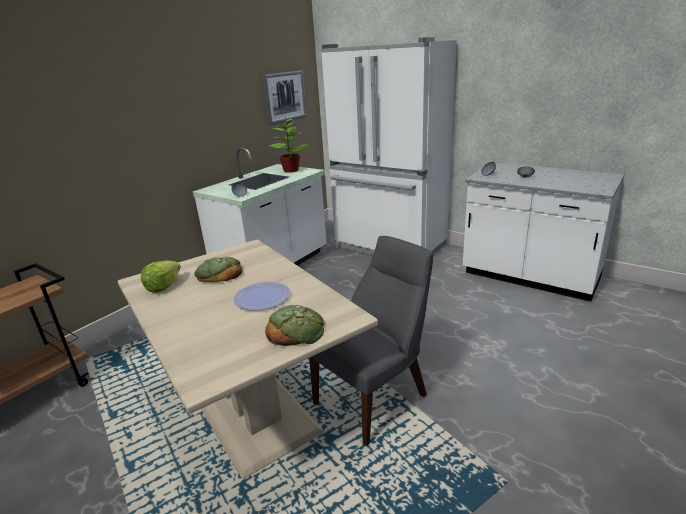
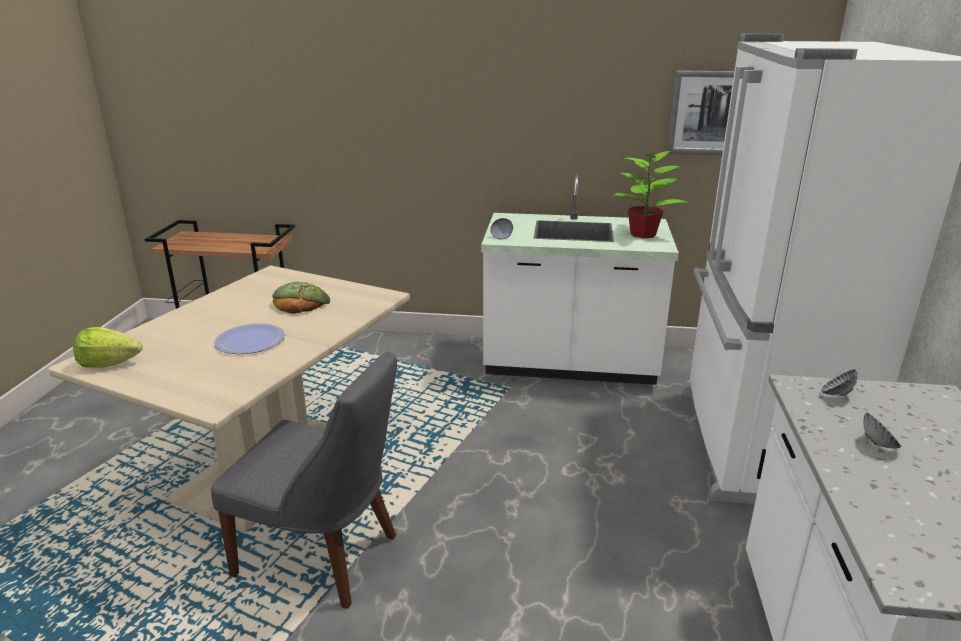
camera: 60 degrees right, 0 degrees up
(163, 286) = (260, 288): lettuce -> lettuce (109, 363)
(295, 329) = (180, 378): bread -> none

